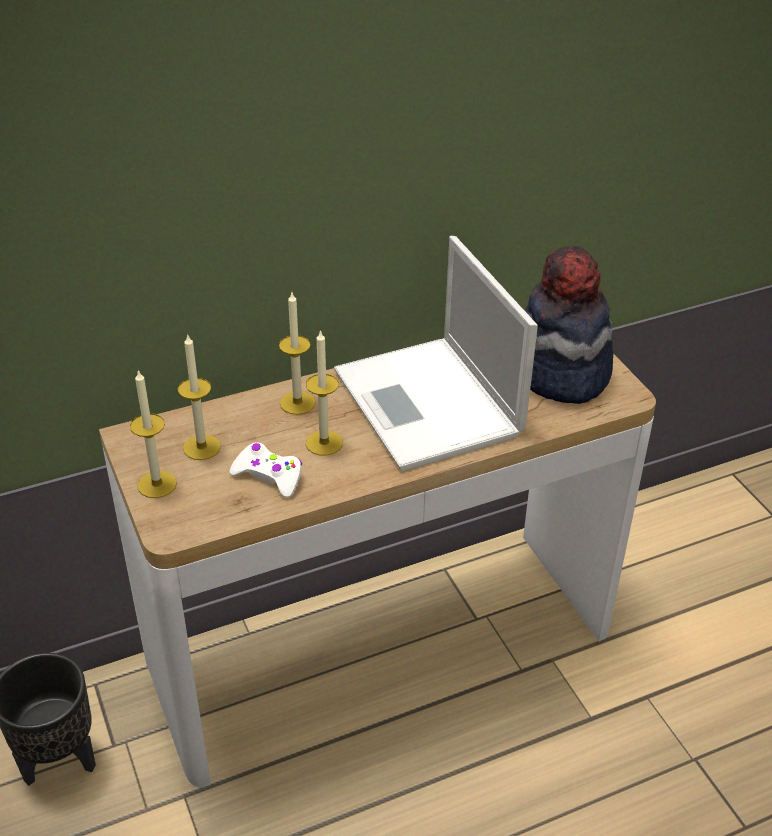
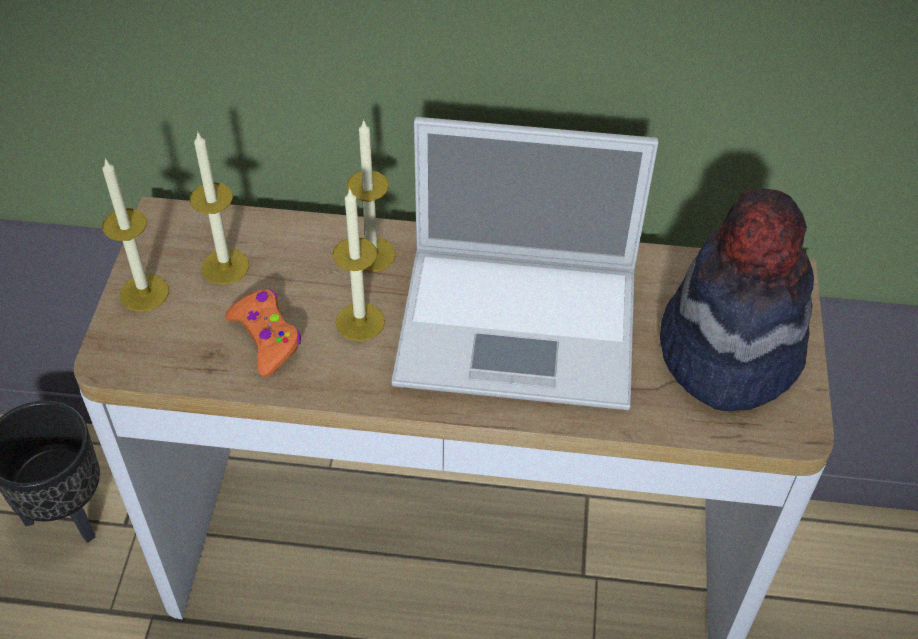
camera: 30 degrees right, 10 degrees up
(269, 476) = (266, 337): white game controller -> orange game controller
(429, 405) = (523, 325): laptop -> laptop turned 90 degrees counterclockwise

